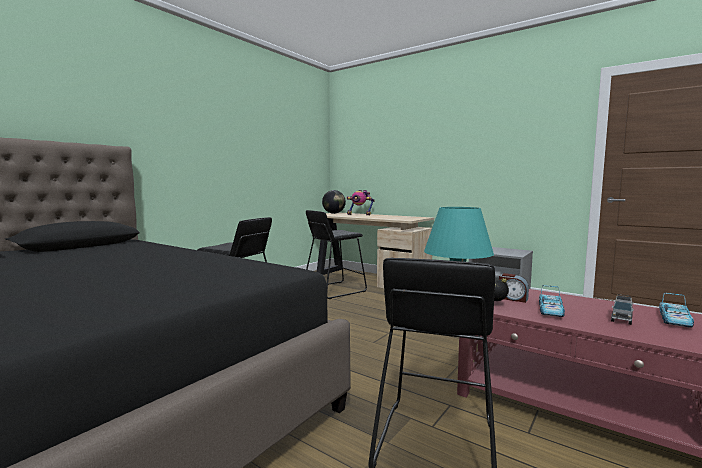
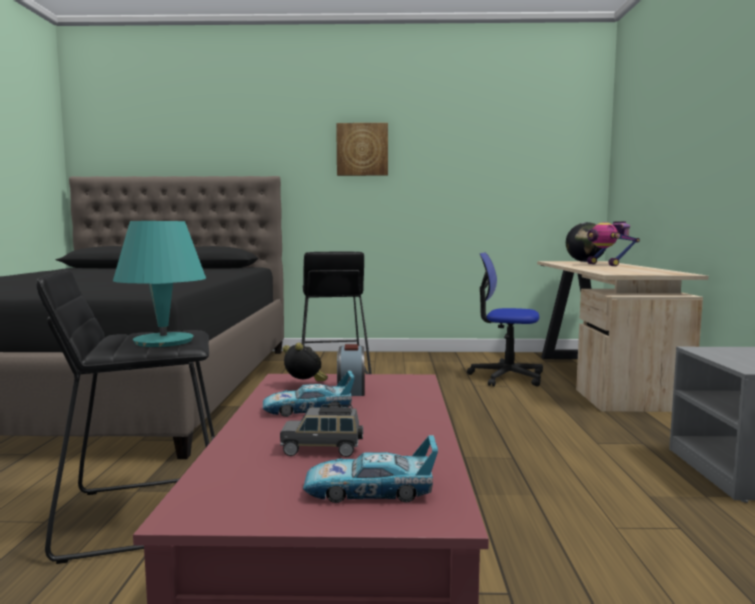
camera: 55 degrees right, 0 degrees up
(197, 129) = (362, 149): none -> picture
(334, 290) = (506, 377): black stool -> office chair

